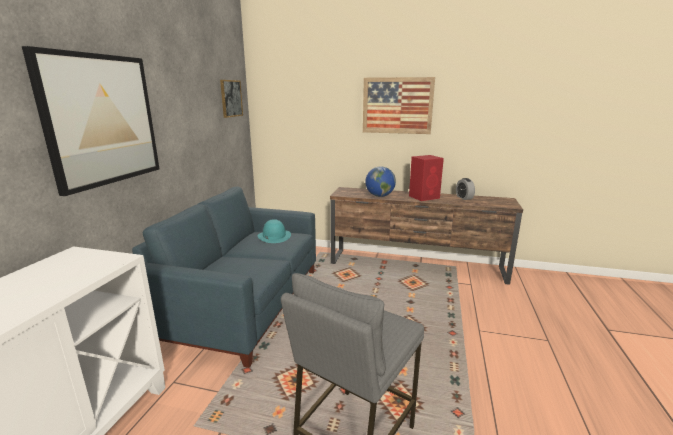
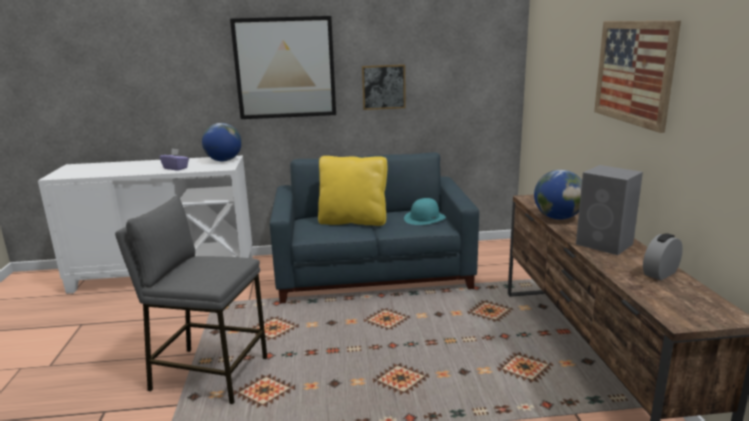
camera: 70 degrees right, 0 degrees up
(42, 293) = (176, 168): none -> purple tissue box
(77, 258) = (224, 160): none -> globe
(231, 98) = (481, 48): picture -> picture (383, 87)
(240, 261) = (353, 221): none -> yellow pillow
(424, 197) = (605, 244): red speaker -> grey speaker

